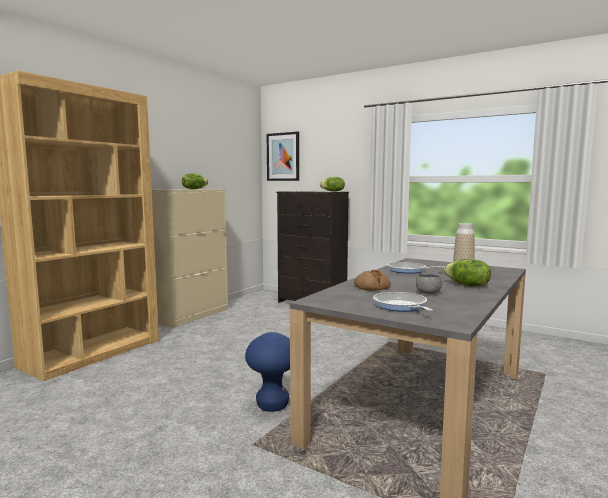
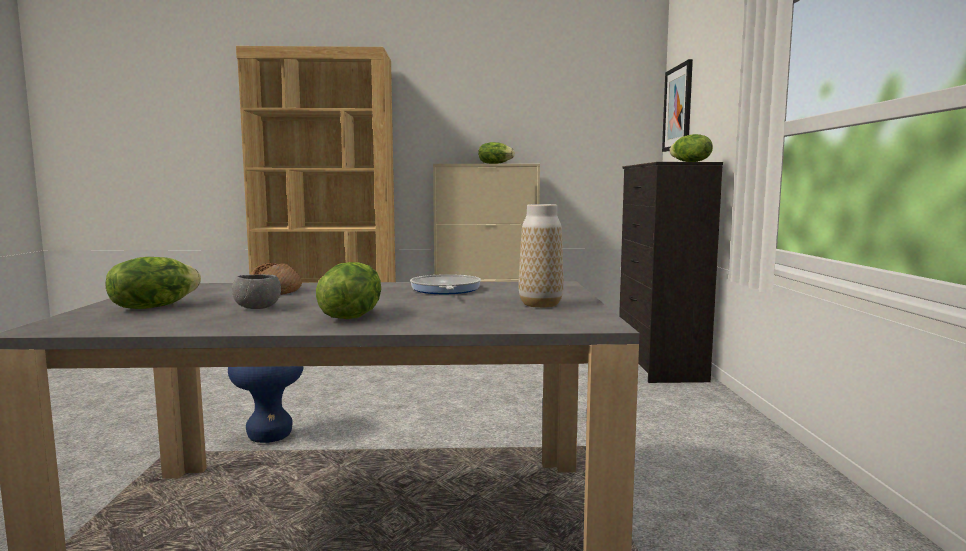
camera: 55 degrees right, 0 degrees up
(401, 306) = (154, 307): frying pan -> lettuce

